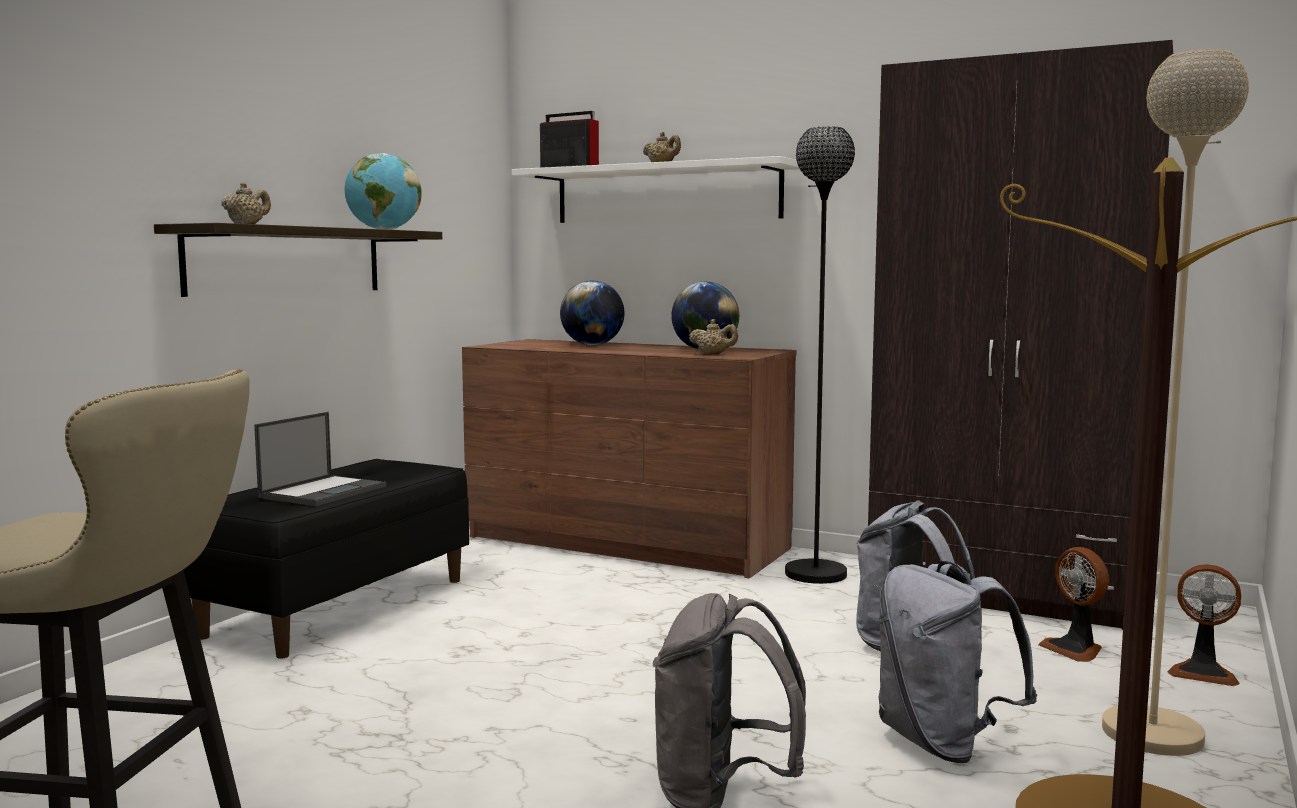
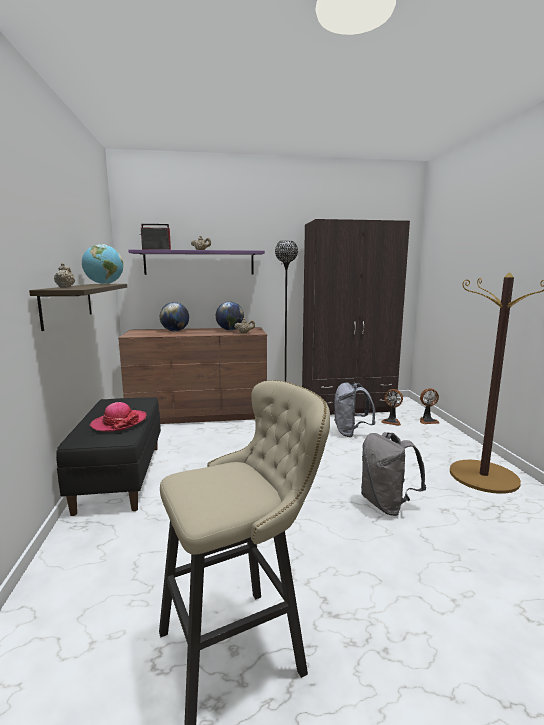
camera: 35 degrees left, 5 degrees up
(324, 491) = (119, 422): laptop -> hat
(666, 194) = (199, 263): white shelf -> purple shelf
(942, 743) = (409, 464): grey backpack -> none
(1153, 734) = (445, 443): beige floor lamp -> none

